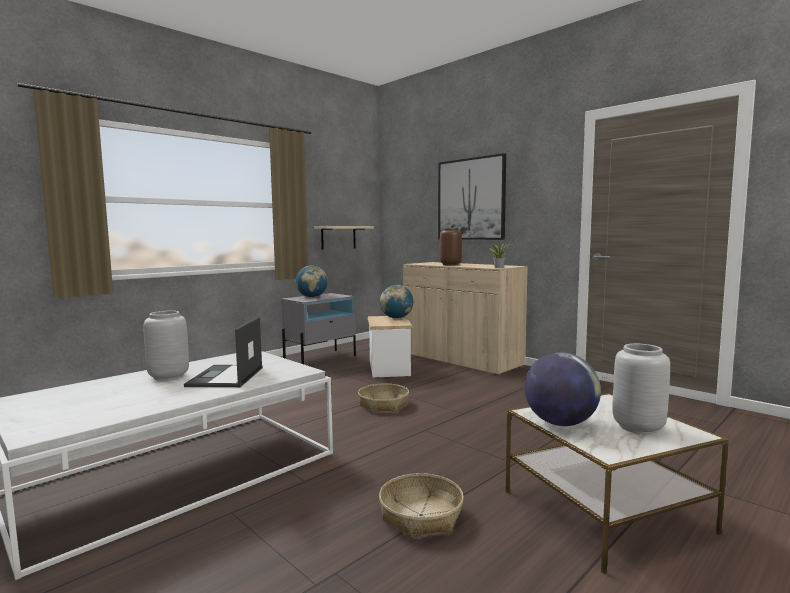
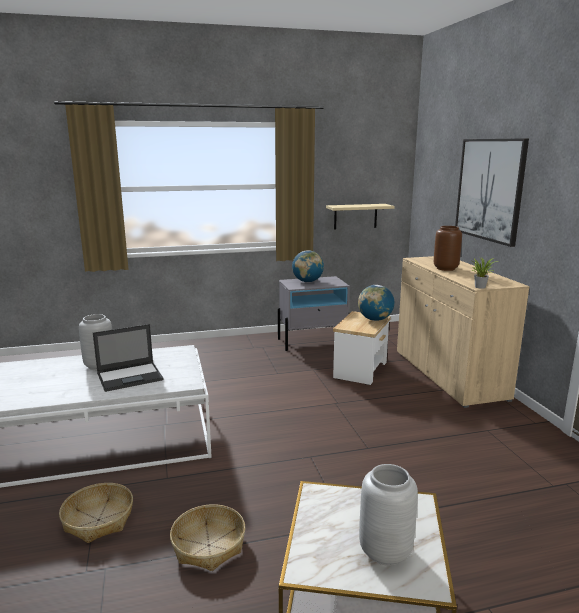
camera: 30 degrees right, 10 degrees up
(226, 377) = (131, 376): laptop -> laptop turned 150 degrees counterclockwise
(383, 404) = (308, 414): basket -> basket (99, 520)
(560, 423) = (319, 516): globe -> none

